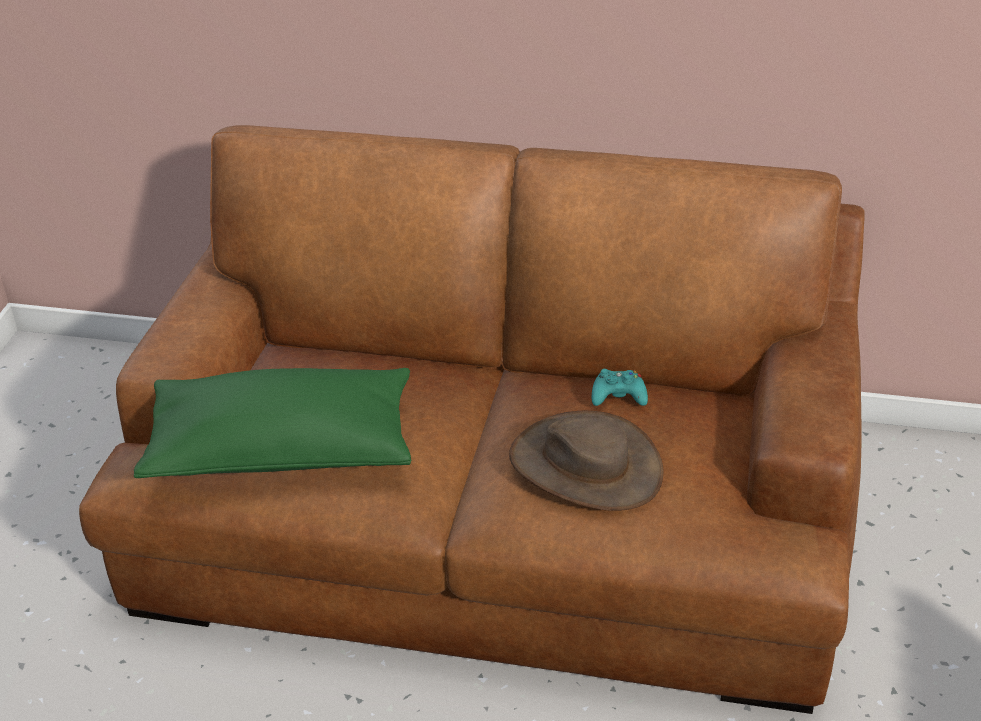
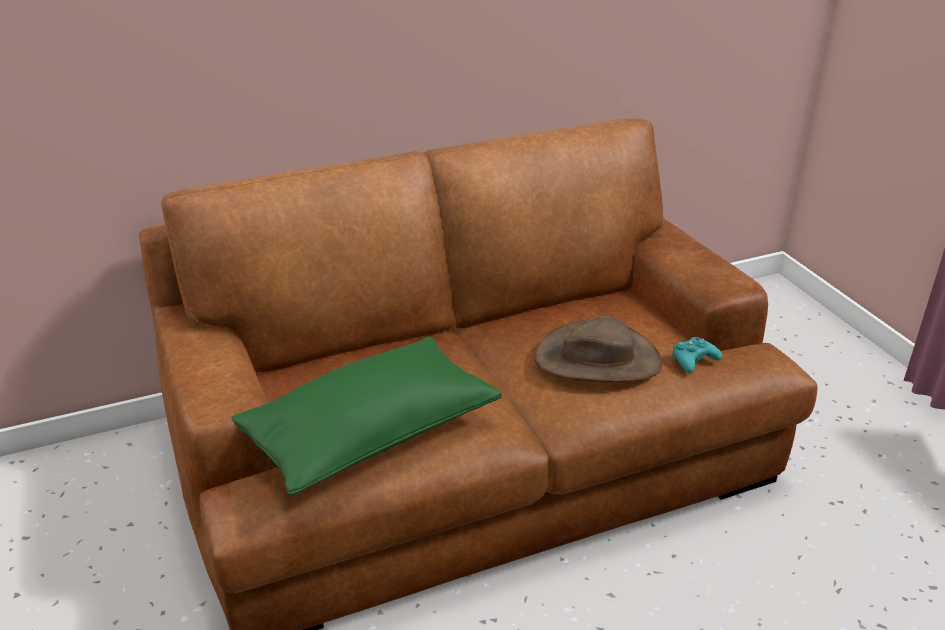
camera: 35 degrees left, 5 degrees down
(618, 395) = (565, 312): turquoise game controller -> turquoise game controller (694, 360)

